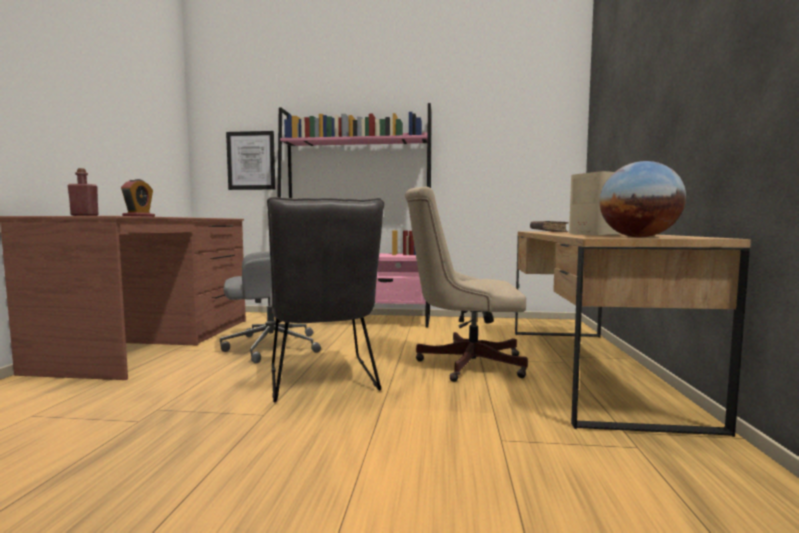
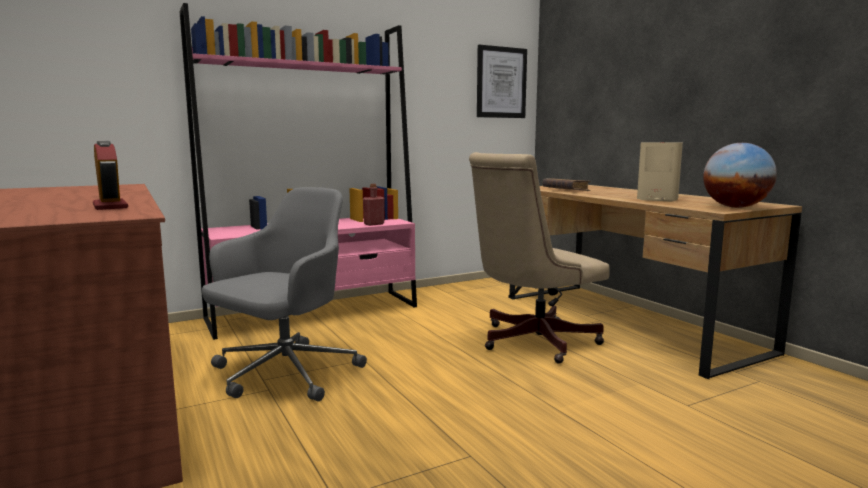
camera: 35 degrees left, 5 degrees up
(84, 215) = (51, 217): red bottle -> red bottle (374, 224)
(251, 160) = (112, 82): picture -> picture (501, 82)
(323, 381) = (446, 399): grey chair -> none

